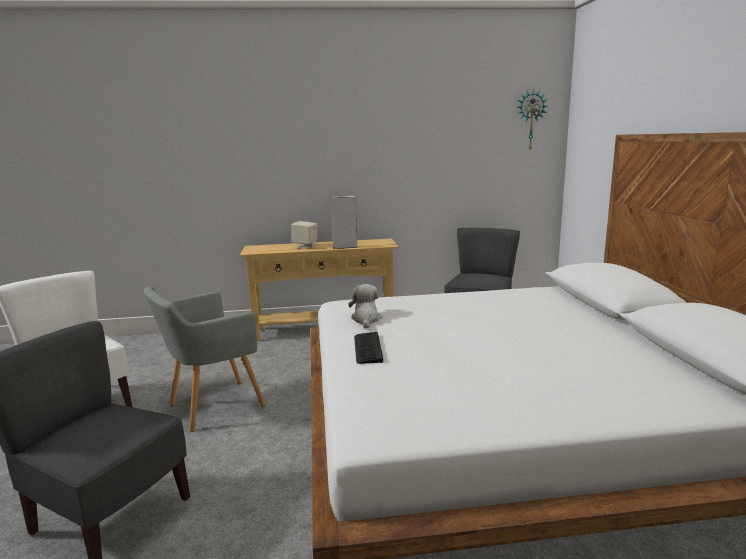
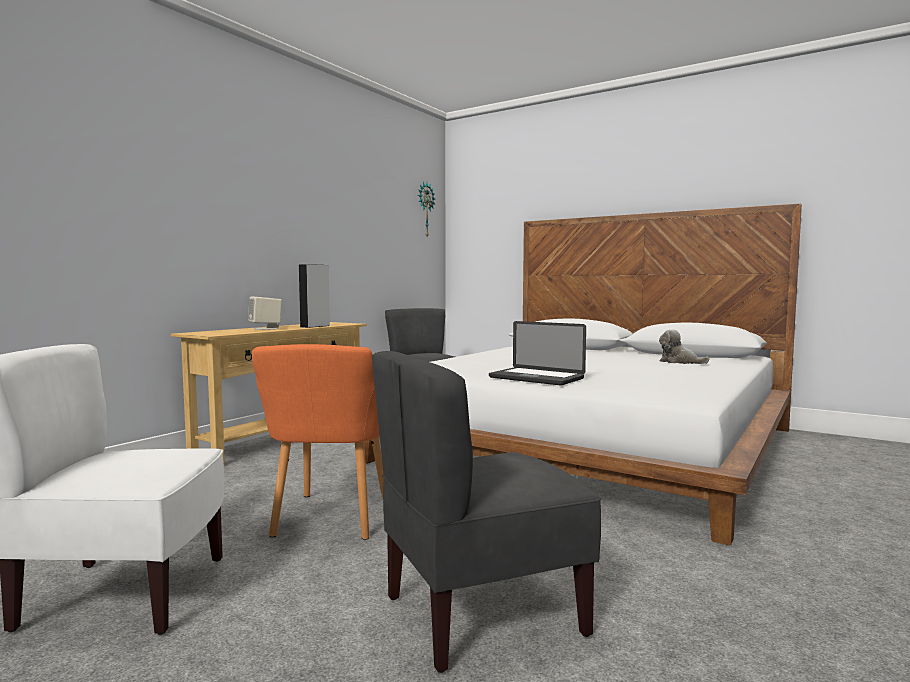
camera: 50 degrees left, 10 degrees down
(212, 406) = (330, 518): grey armchair -> orange armchair
(366, 319) = (469, 370): plush toy -> plush toy (679, 362)
(367, 348) = (536, 378): keyboard -> laptop

